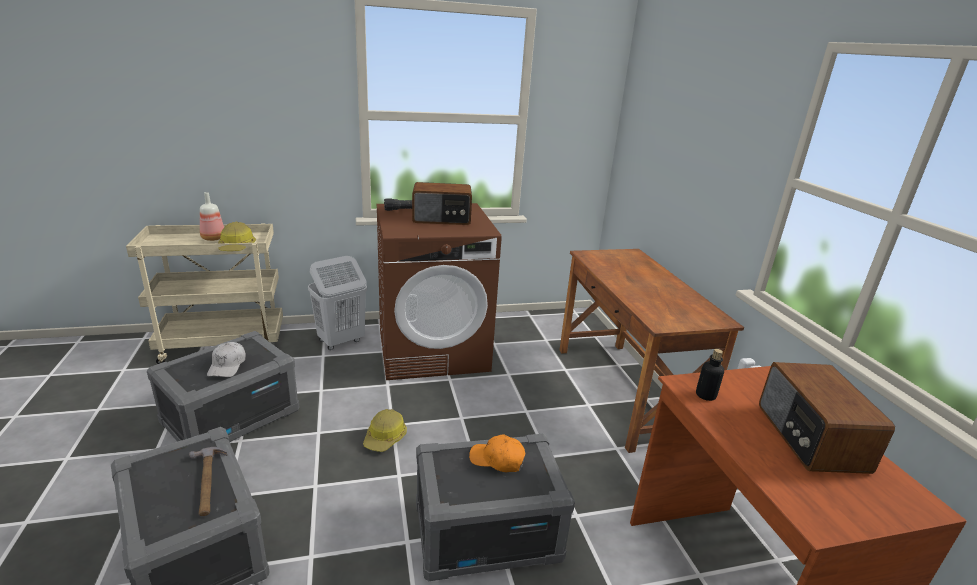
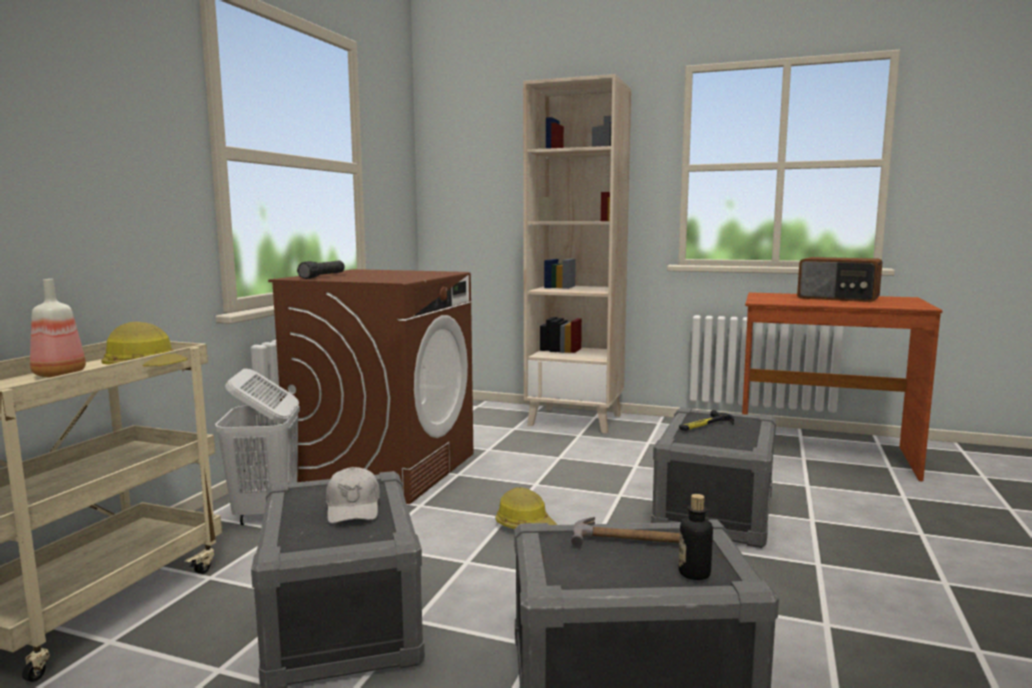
camera: 55 degrees left, 15 degrees down
(227, 366) = (353, 508): white cap -> white cap turned 45 degrees clockwise
(442, 219) = (383, 274): radio -> none
(497, 460) = (705, 425): orange cap -> hammer
(624, 391) = (576, 420): brown desk -> beige bookcase
(705, 395) = (779, 301): bottle -> bottle (694, 573)

